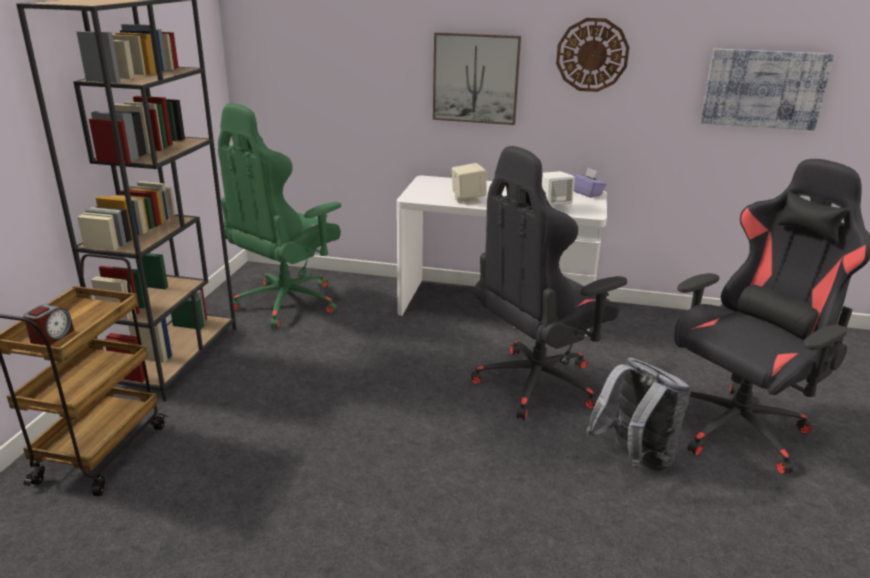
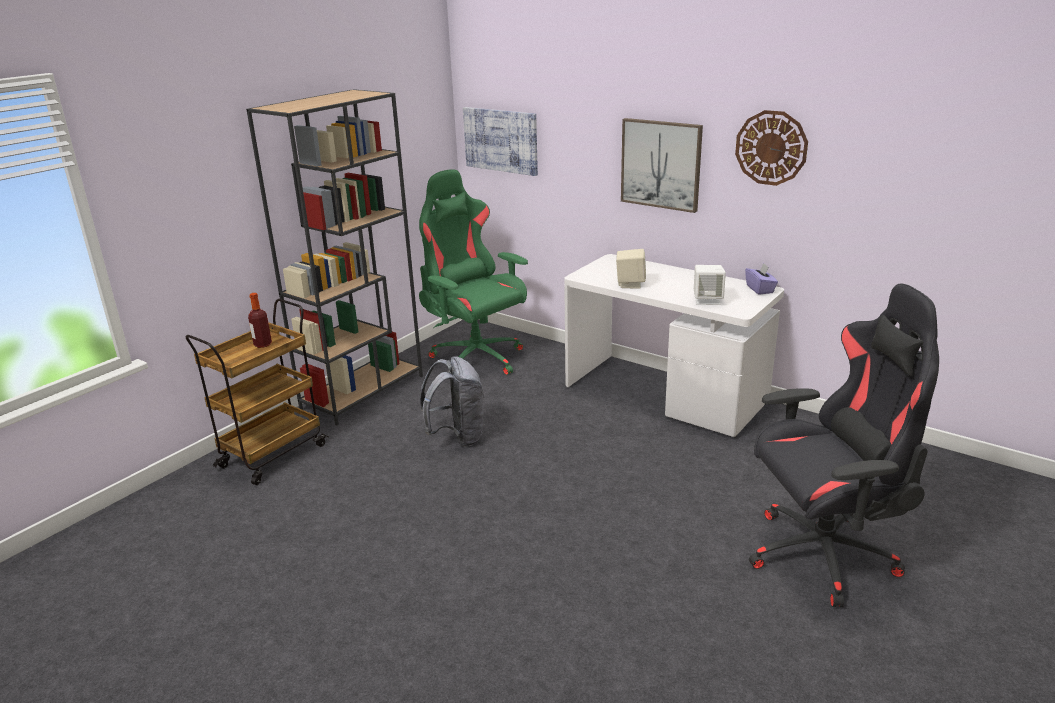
camera: 25 degrees right, 0 degrees up
(52, 337) = (235, 359): alarm clock -> none
(79, 314) = (263, 344): none -> bottle
(287, 302) = (478, 359): green office chair -> green office chair turned 75 degrees clockwise
(537, 383) = (650, 471): black office chair -> none
(633, 459) = (688, 557): grey backpack -> grey backpack (457, 437)
(763, 89) = (955, 195): picture -> picture (501, 140)

